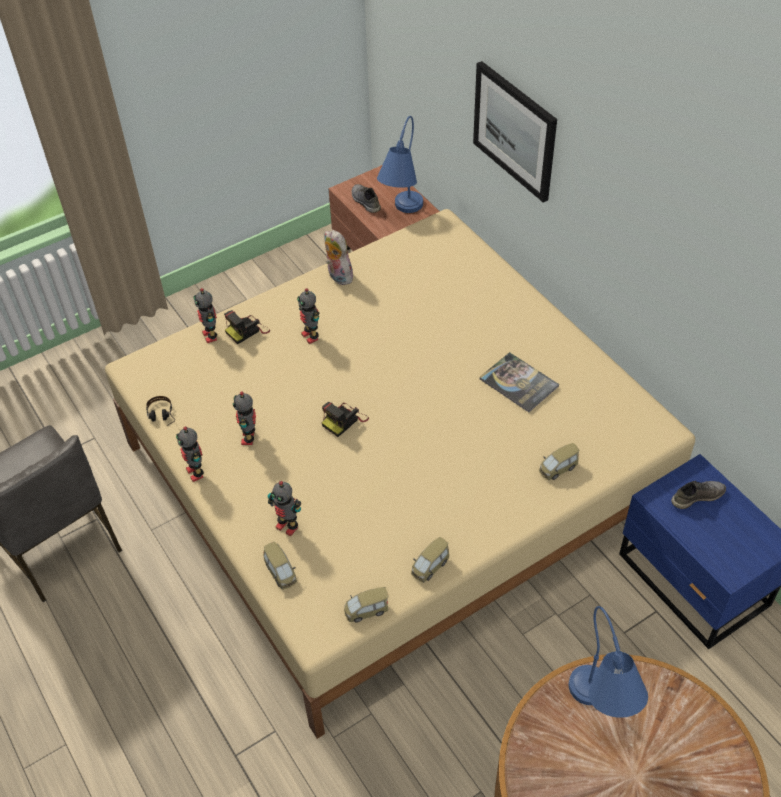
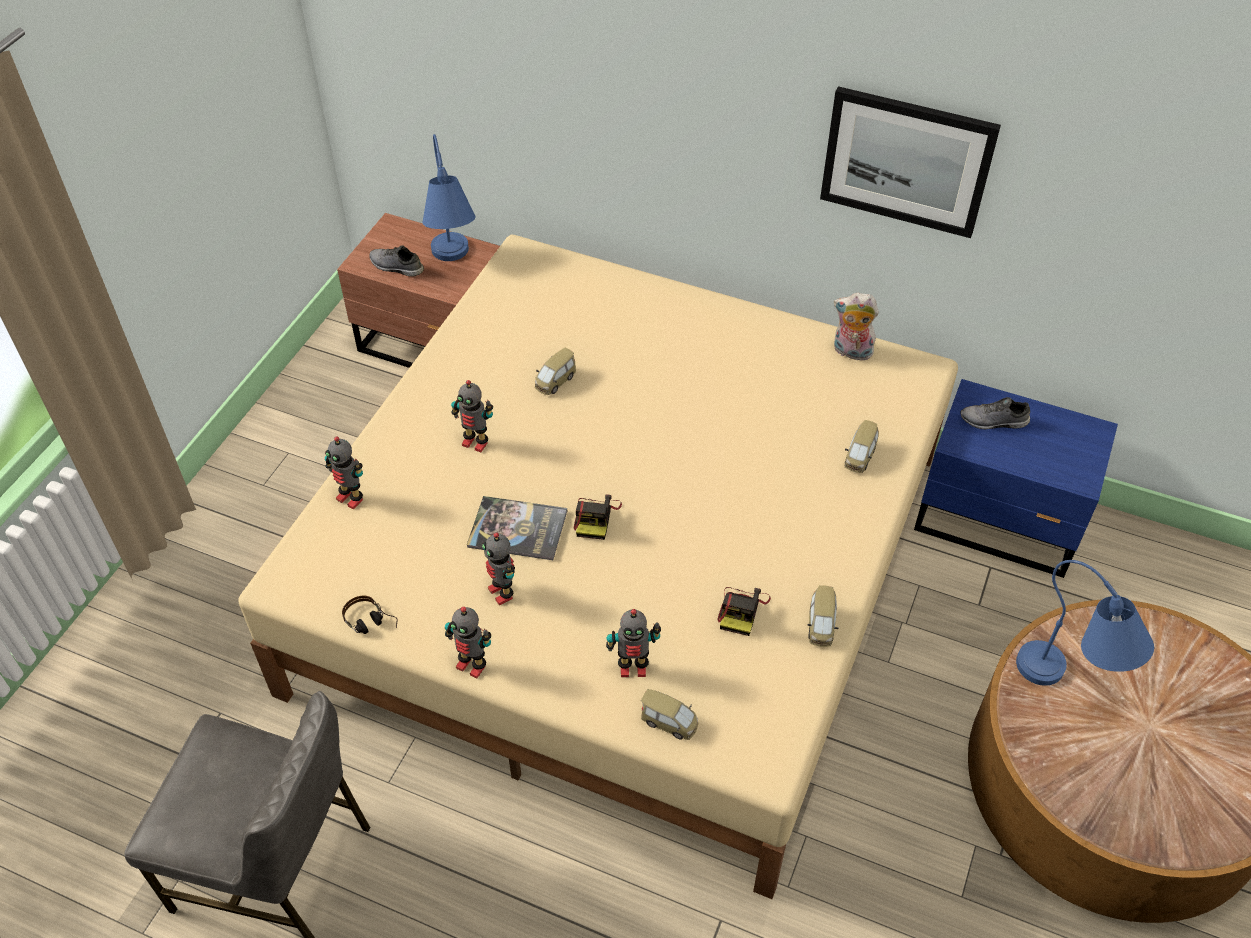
camera: 35 degrees left, 0 degrees up
(247, 330) = (392, 471): camera -> camera (741, 610)
(338, 276) = (449, 361): plush toy -> plush toy (850, 352)
(366, 610) = (796, 709): toy car -> toy car (555, 381)
(515, 130) = (611, 98): picture -> picture (906, 161)
(518, 383) = (747, 387): book -> book (517, 529)
(697, 496) = (993, 422): grey shoe -> grey shoe turned 120 degrees counterclockwise

